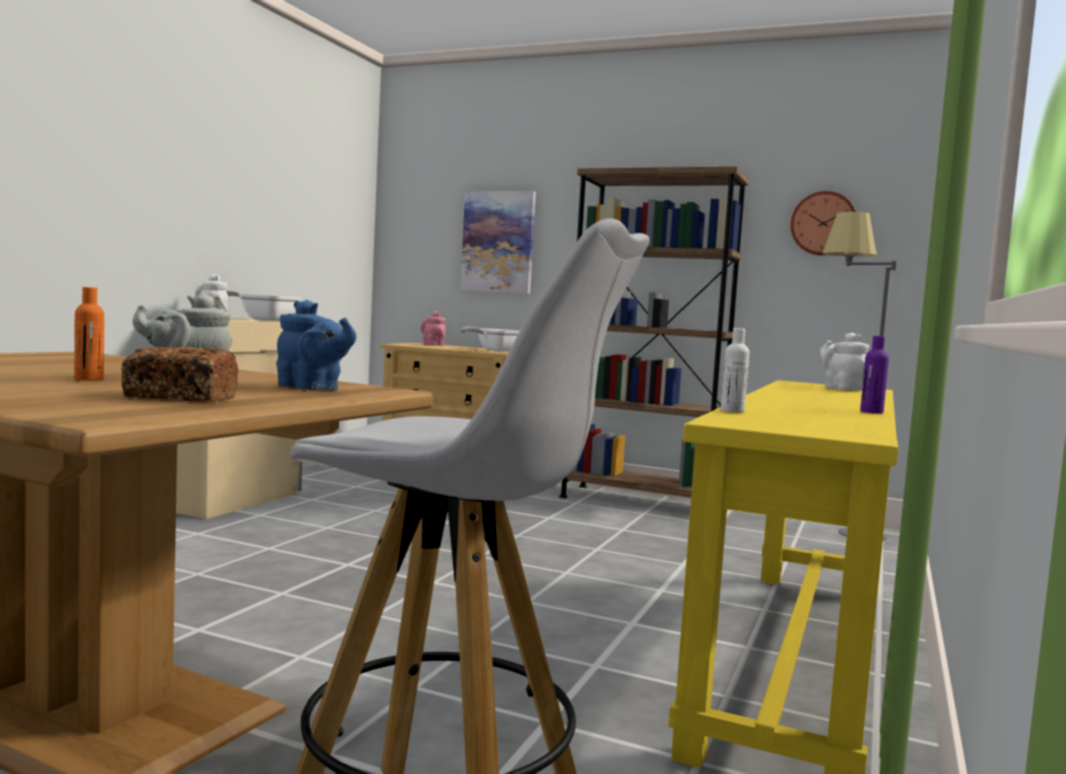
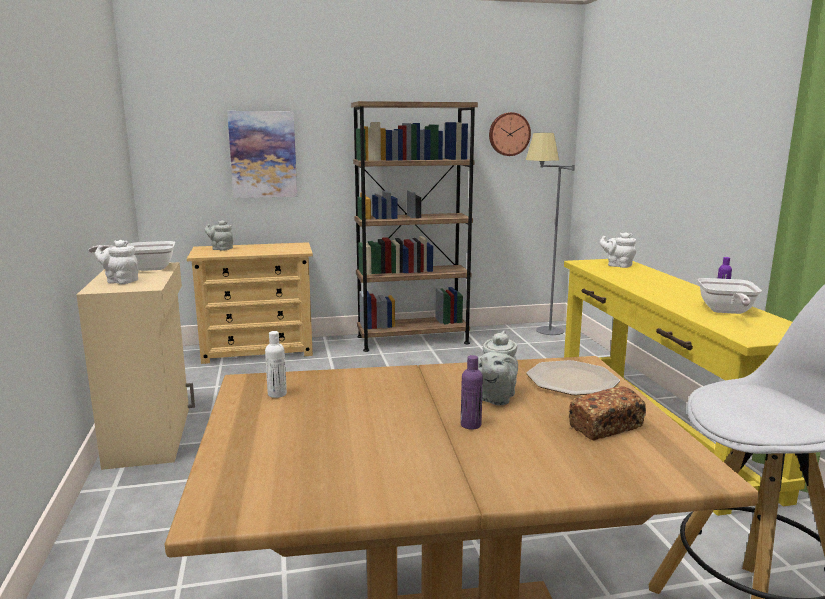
camera: 35 degrees left, 10 degrees up
(89, 379) = (471, 425): orange bottle -> purple bottle
(312, 389) = (571, 380): blue teapot -> plate
(432, 345) = (221, 249): pink teapot -> grey teapot
(495, 350) = (286, 248): frying pan -> frying pan (726, 312)
(732, 411) = (705, 321): white bottle -> white bottle (277, 394)

